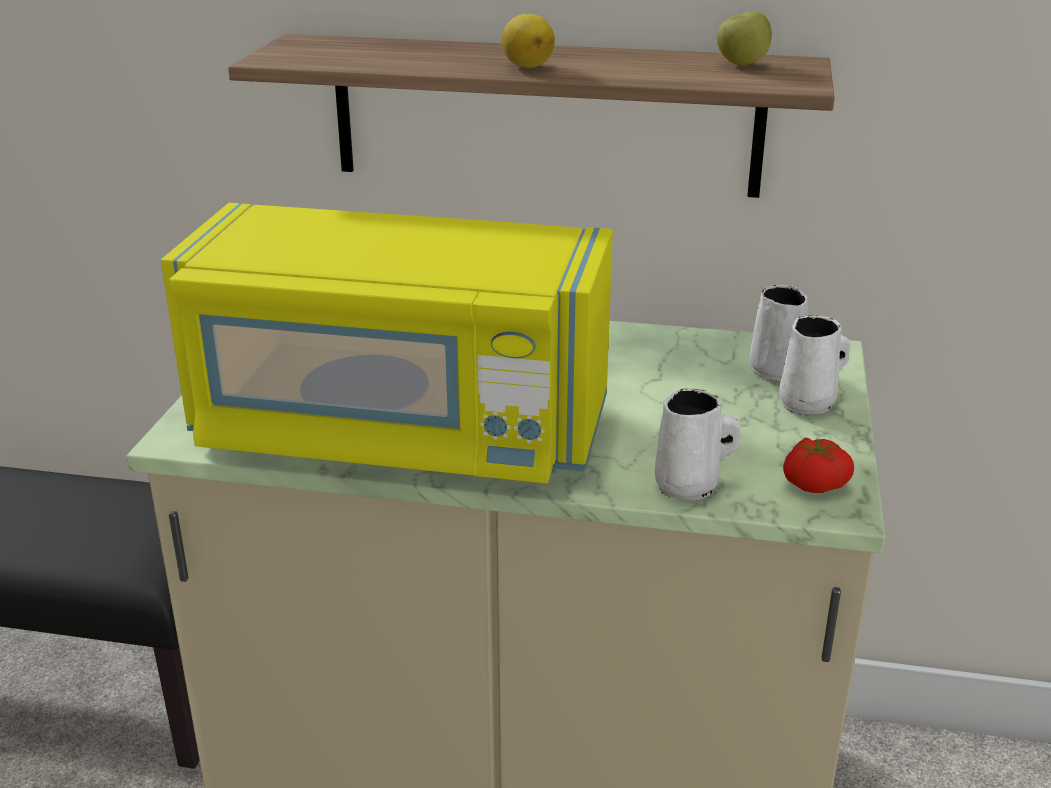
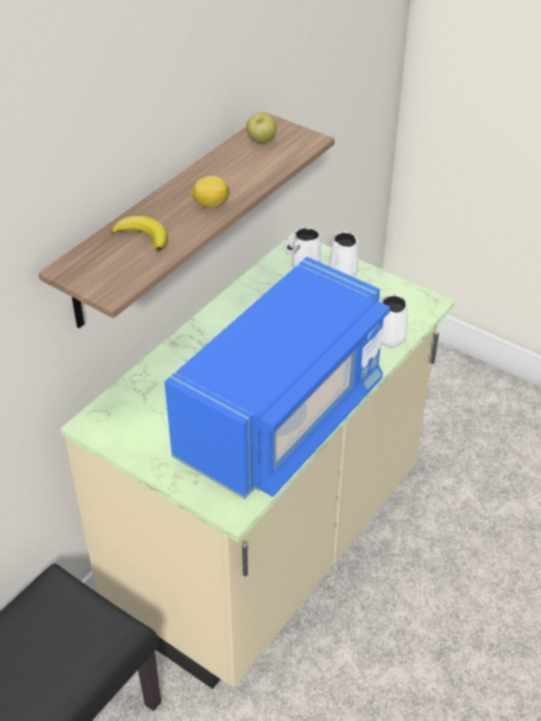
camera: 65 degrees left, 15 degrees up
(399, 431) = (282, 418): yellow microwave -> blue microwave
(409, 53) = (143, 236): none -> banana
(813, 483) = (407, 301): tomato -> none

